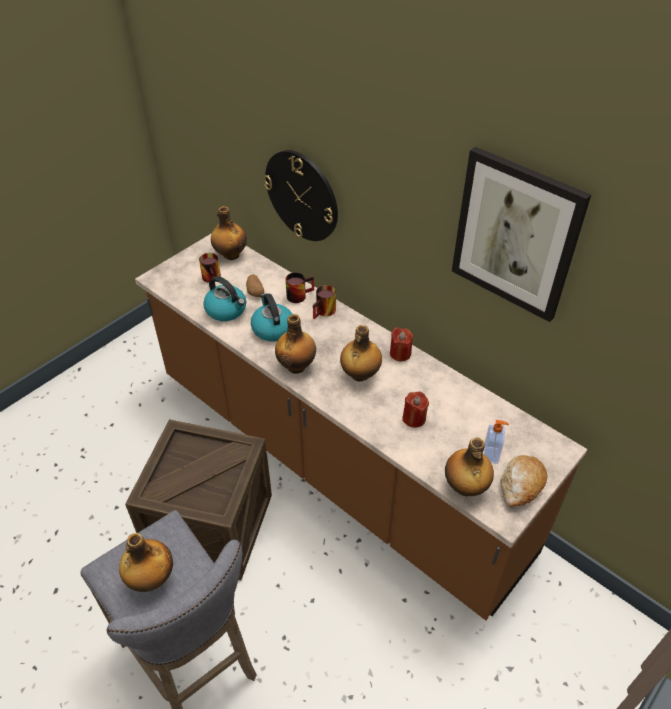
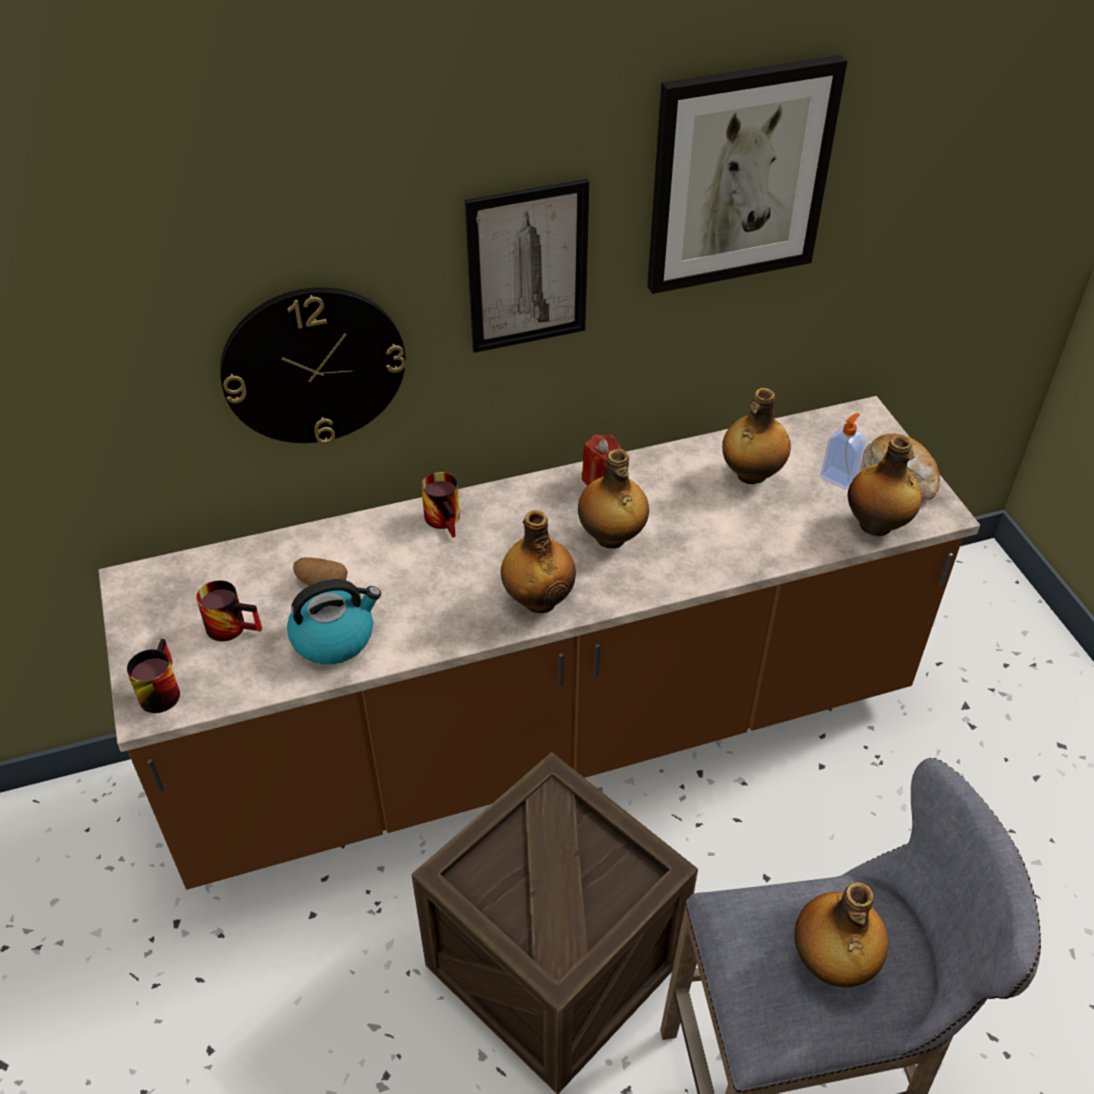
camera: 60 degrees left, 0 degrees up
(230, 255) = (192, 579): bottle -> bottle (750, 475)
(272, 328) = (431, 596): kettle -> none
(298, 294) = (378, 533): mug -> mug (158, 690)
(396, 211) = (527, 267): none -> picture
(414, 418) = (732, 519): red candle -> none

